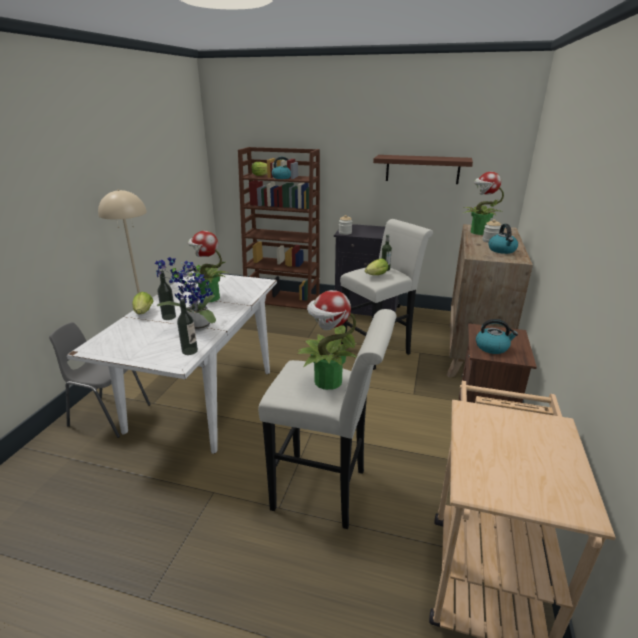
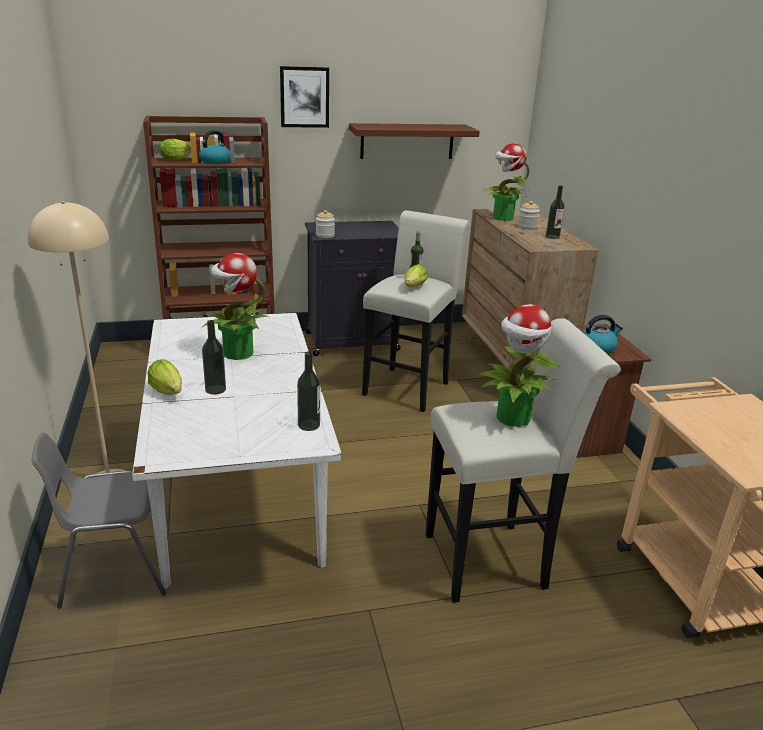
camera: 30 degrees left, 0 degrees up
(196, 327) = (274, 394): potted plant -> none
(347, 135) = (304, 97): none -> picture
(502, 250) = (552, 237): kettle -> bottle

